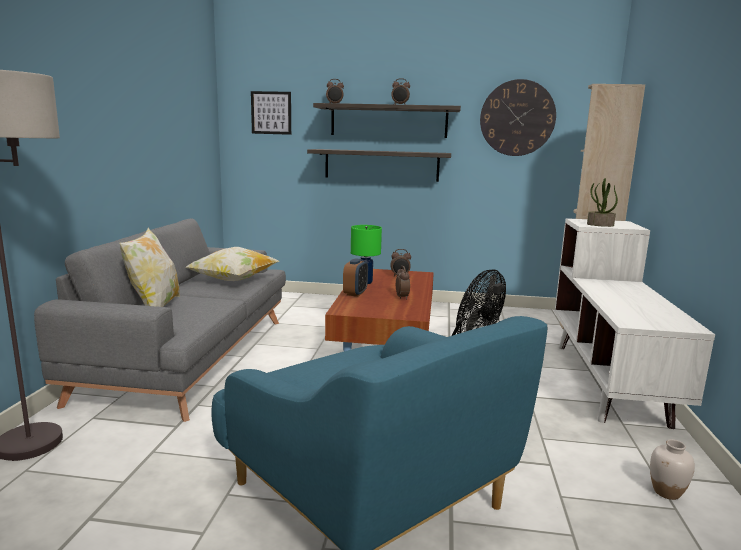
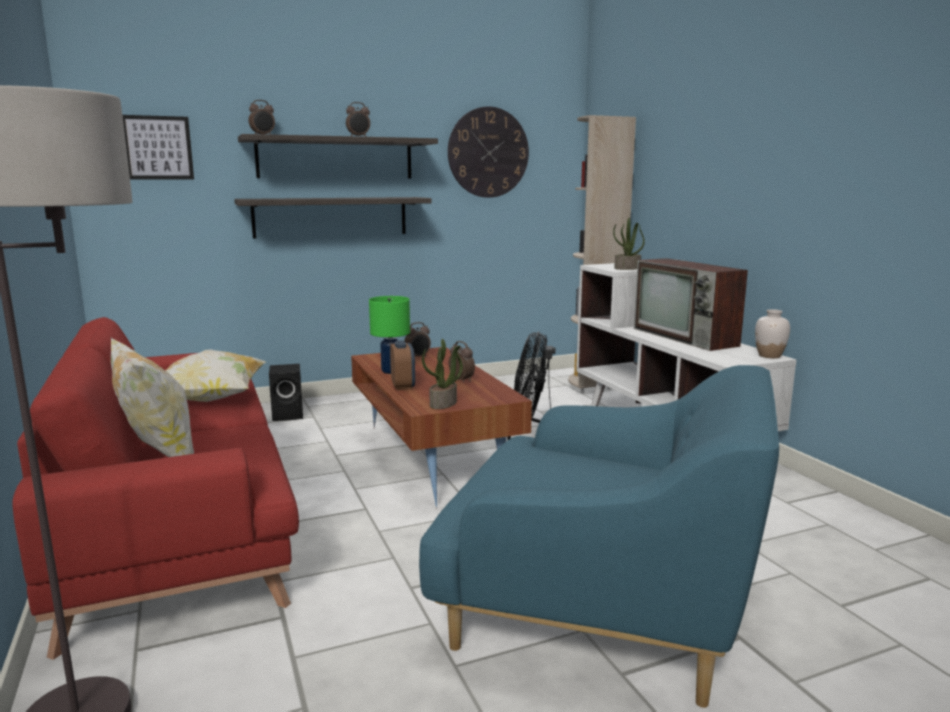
camera: 30 degrees left, 0 degrees up
(191, 357) = (179, 526): grey sofa -> red sofa
(329, 305) = (289, 415): none -> black speaker
(360, 310) = (443, 404): none -> potted plant
(630, 295) = (686, 337): none -> television
(667, 492) = (809, 513): white vase -> white vase (769, 356)

